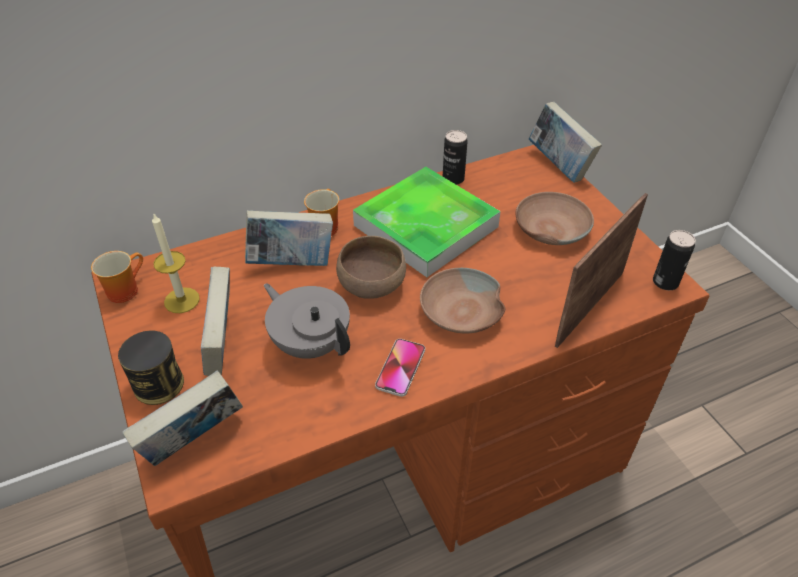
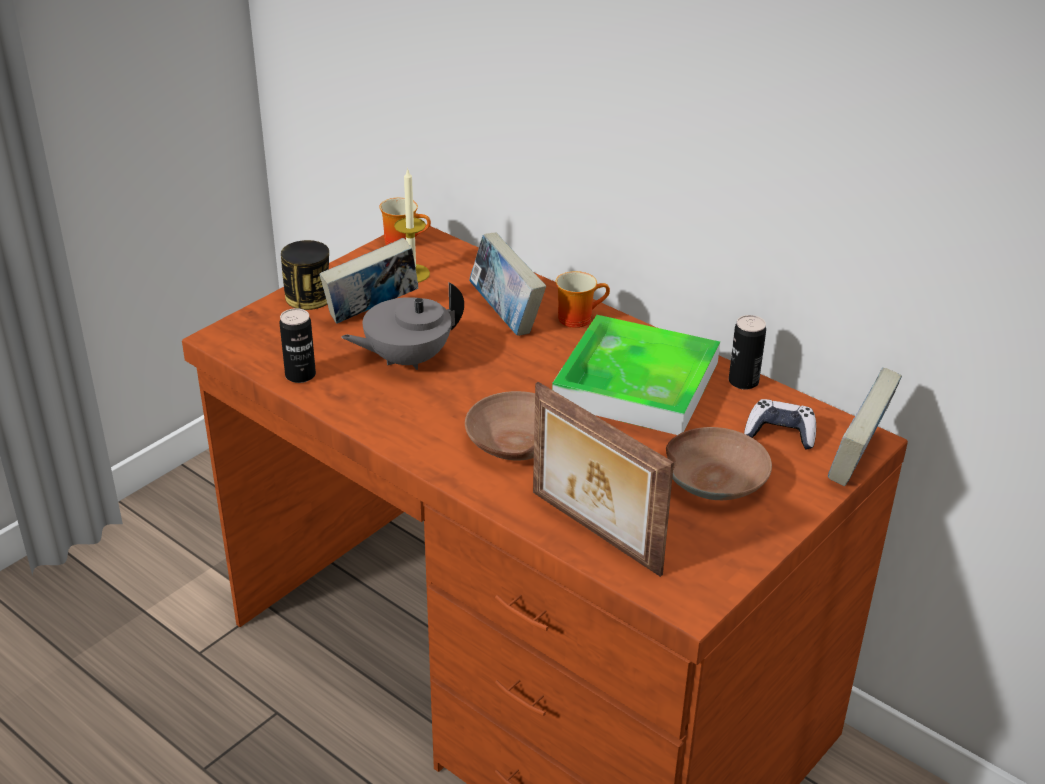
camera: 65 degrees right, 10 degrees down
(195, 442) = (259, 335): book -> none
(311, 343) = (406, 359): grey teapot -> grey teapot turned 135 degrees counterclockwise
(373, 285) = (512, 373): brown bowl -> none
(400, 368) = (409, 420): phone -> none
(517, 184) = (780, 433): none -> game controller
(588, 307) = (593, 533): picture frame -> picture frame turned 150 degrees counterclockwise
(665, 282) = (691, 595): can -> can (300, 375)

